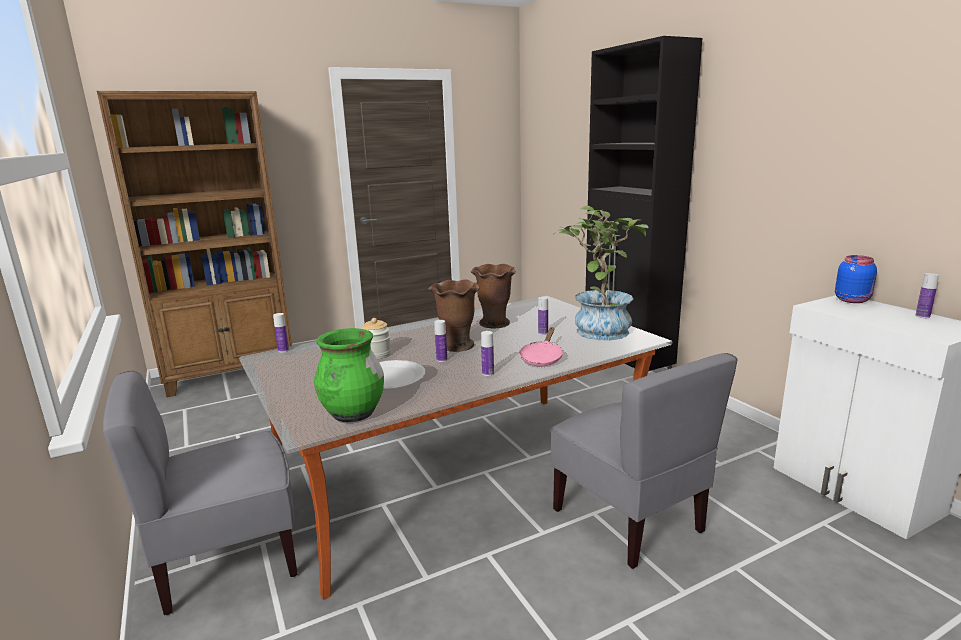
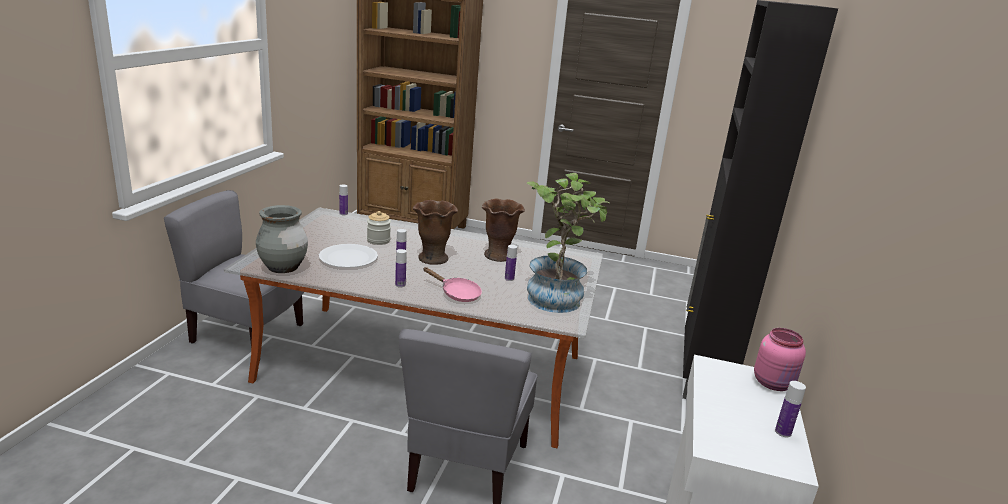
camera: 40 degrees right, 5 degrees up
(353, 414) = (283, 268): green vase -> grey vase
(542, 358) = (457, 294): pink frying pan -> pink frying pan turned 120 degrees counterclockwise
(852, 300) = (774, 384): blue jar -> pink jar

